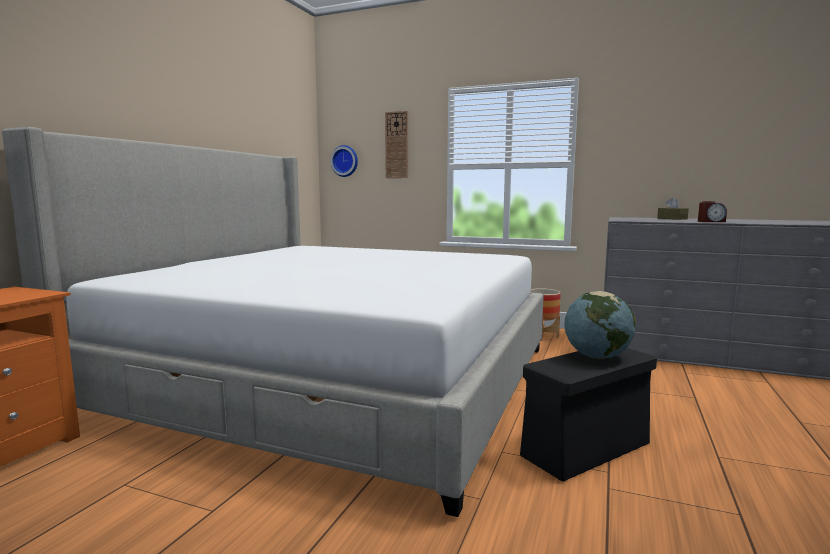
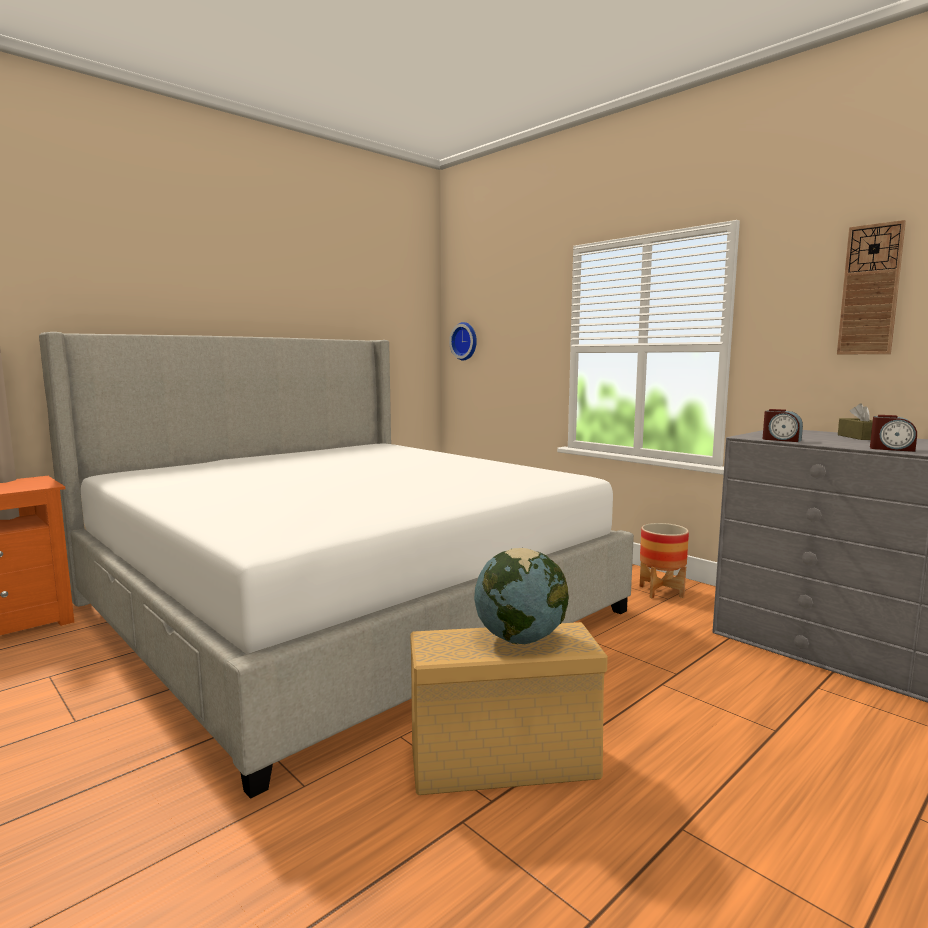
camera: 25 degrees right, 0 degrees up
(397, 145) = (517, 321): wall clock -> wall clock (870, 290)
(587, 449) = (506, 762): black storage box -> beige storage box
(643, 220) = (781, 440): none -> alarm clock

